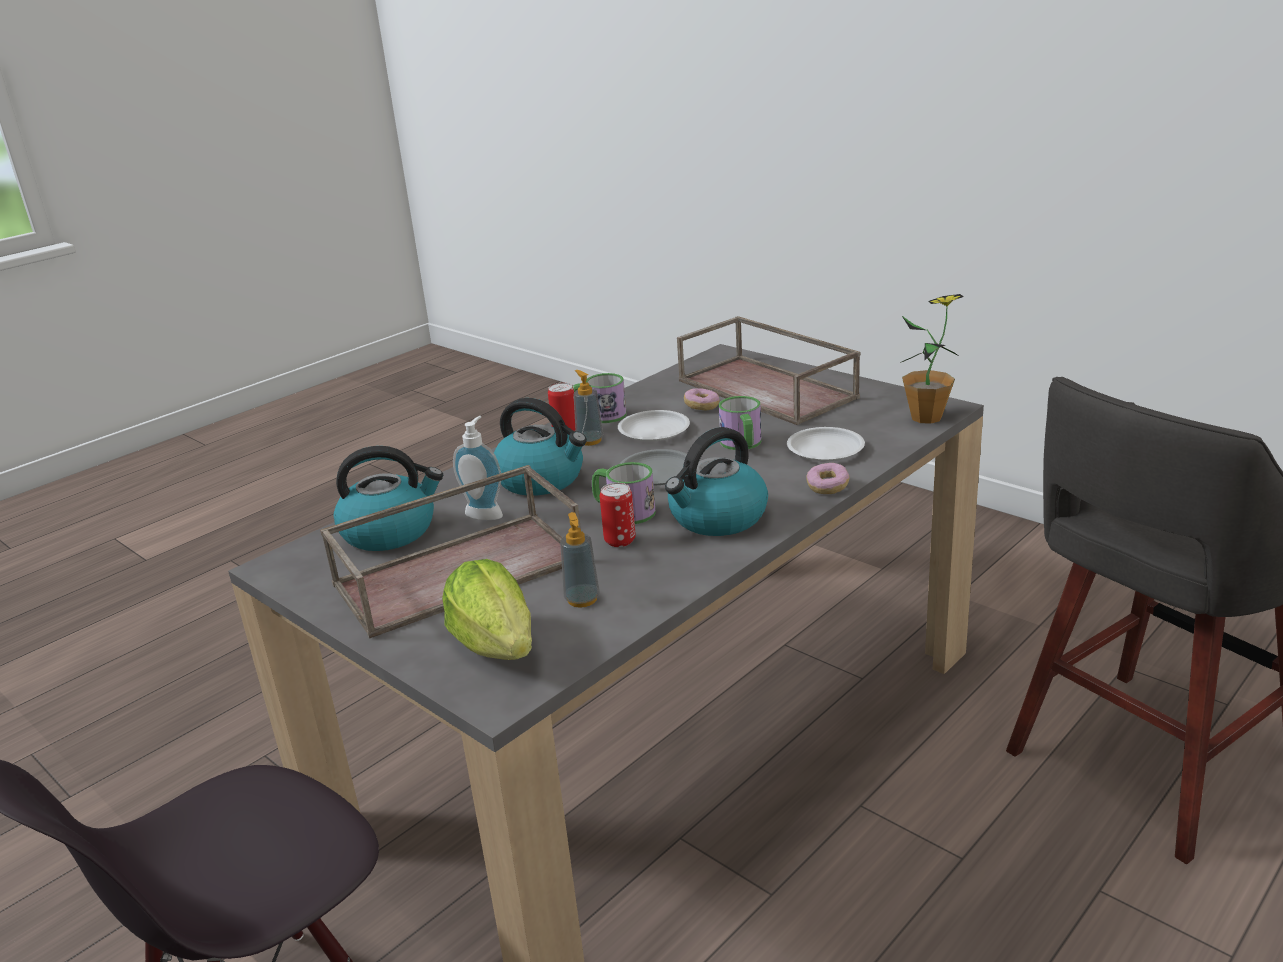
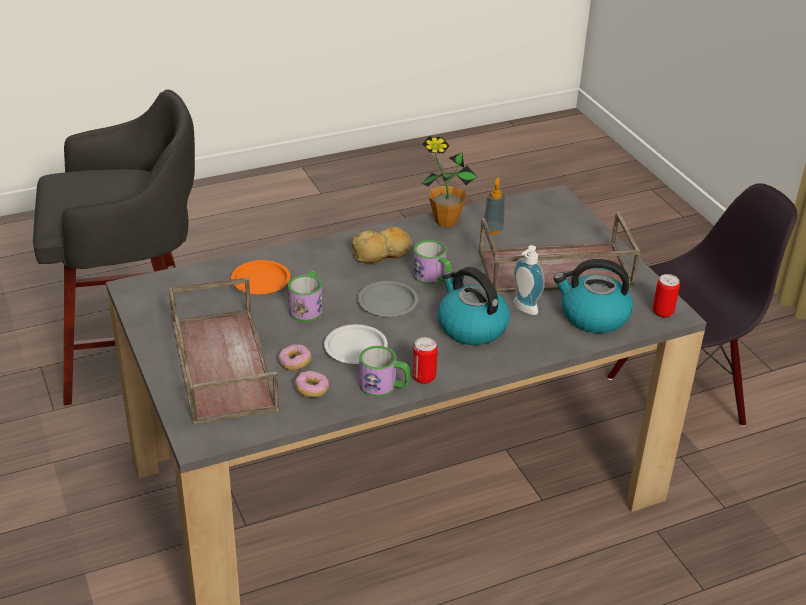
camera: 160 degrees left, 10 degrees up
(496, 645) = (548, 220): lettuce -> none
(590, 440) = (412, 356): soap dispenser -> none
(620, 541) = (450, 257): can -> can (662, 312)
(717, 518) = (382, 253): kettle -> bread
(824, 449) = (261, 281): white plate -> orange plate
(827, 487) = (296, 251): donut -> donut (312, 390)
(926, 417) = (159, 284): potted plant -> potted plant (445, 221)

